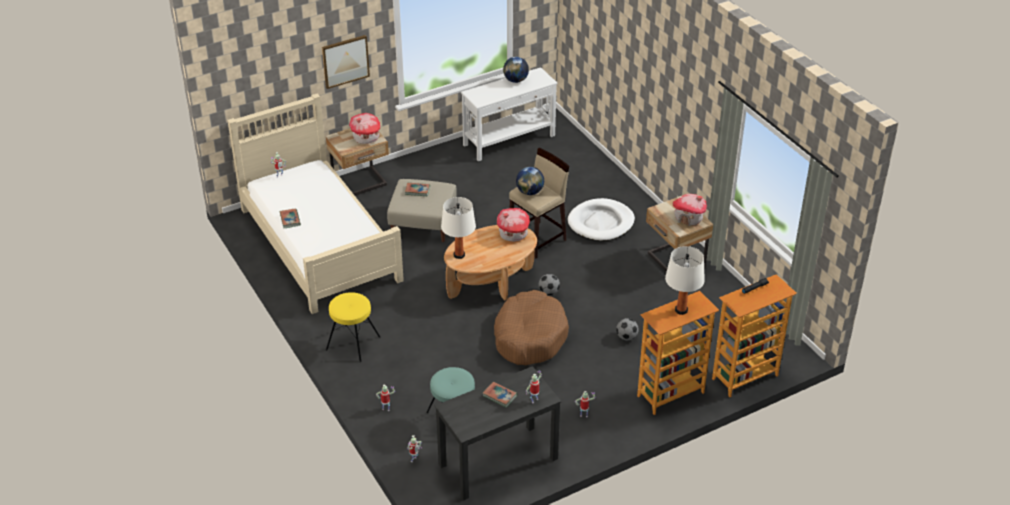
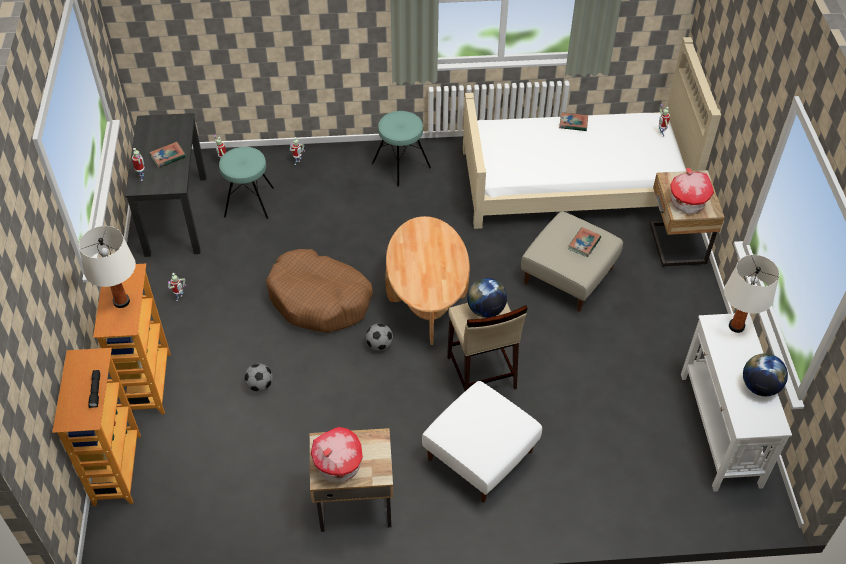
camera: 115 degrees right, 10 degrees up
(345, 61) = (745, 119): picture -> none
(353, 343) = (401, 165): yellow stool -> turquoise stool
(459, 255) = (429, 229): white table lamp -> white table lamp (736, 326)
(513, 234) = (438, 289): toy house -> none
(601, 223) = (480, 456): white dog bed -> white ottoman

